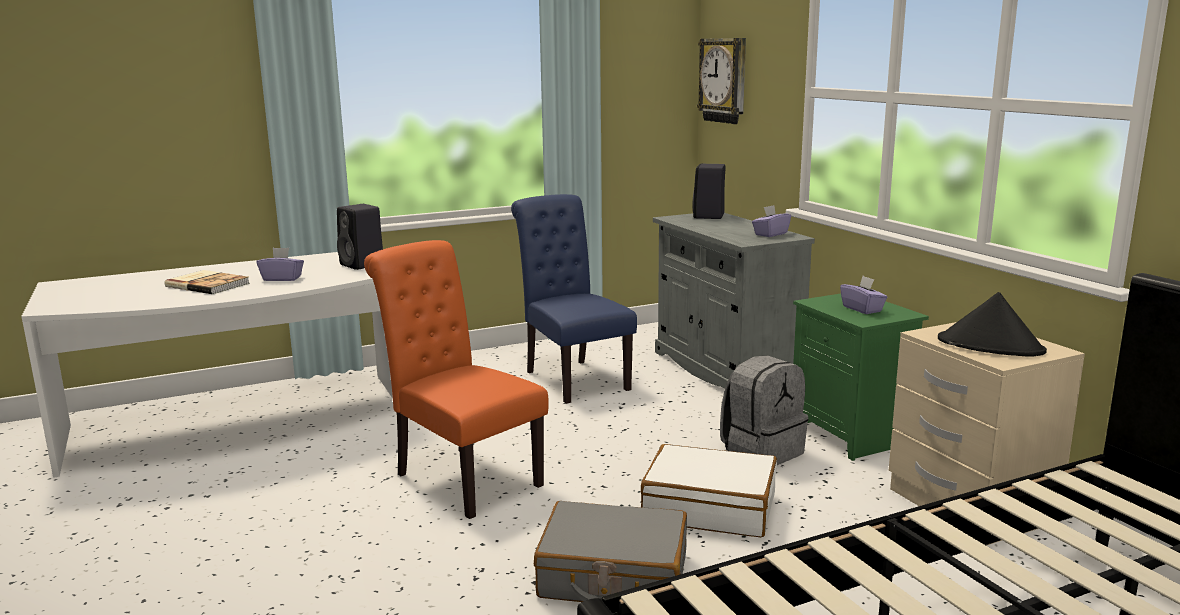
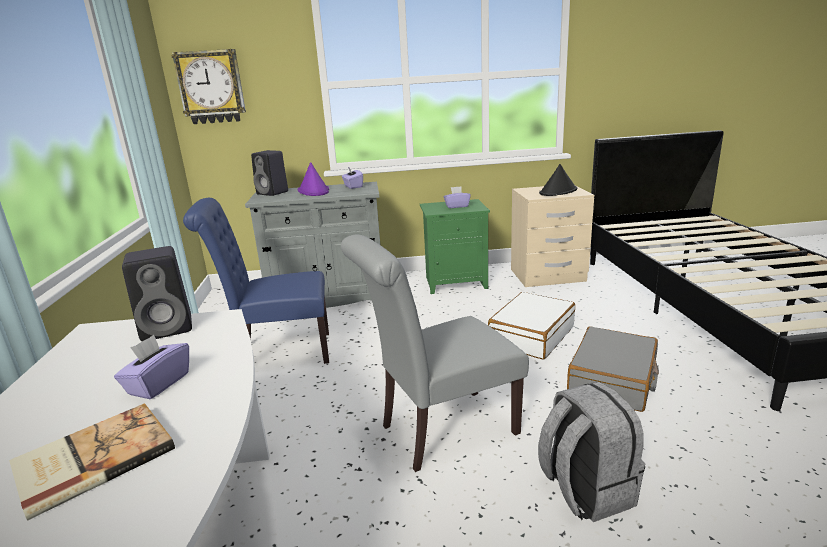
camera: 70 degrees left, 5 degrees up
(461, 477) = (441, 431): orange chair -> grey chair
(731, 226) = (313, 191): none -> purple hat
(761, 451) = (463, 308): grey backpack -> grey backpack (585, 490)

